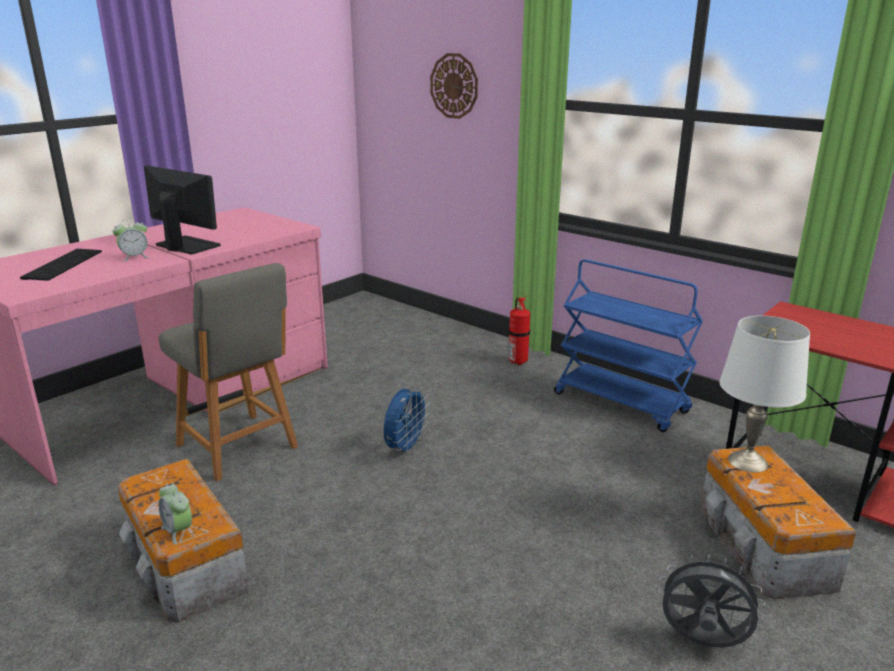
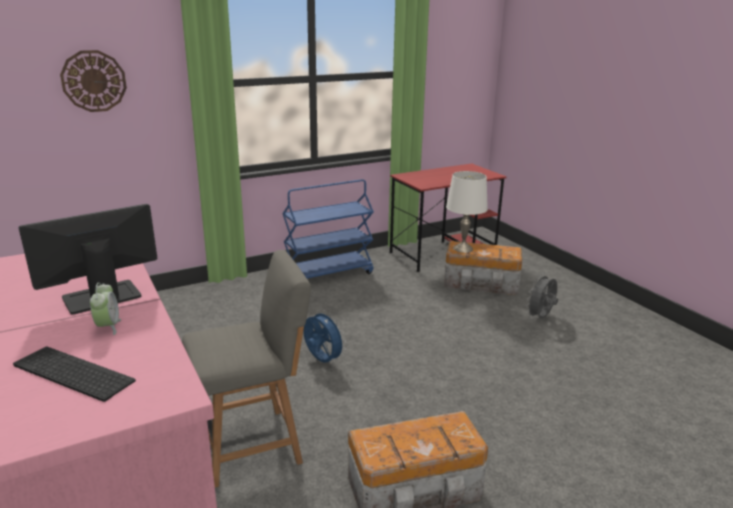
camera: 70 degrees left, 0 degrees up
(178, 531) = (459, 437): alarm clock -> none
(517, 361) = (236, 290): fire extinguisher -> none

